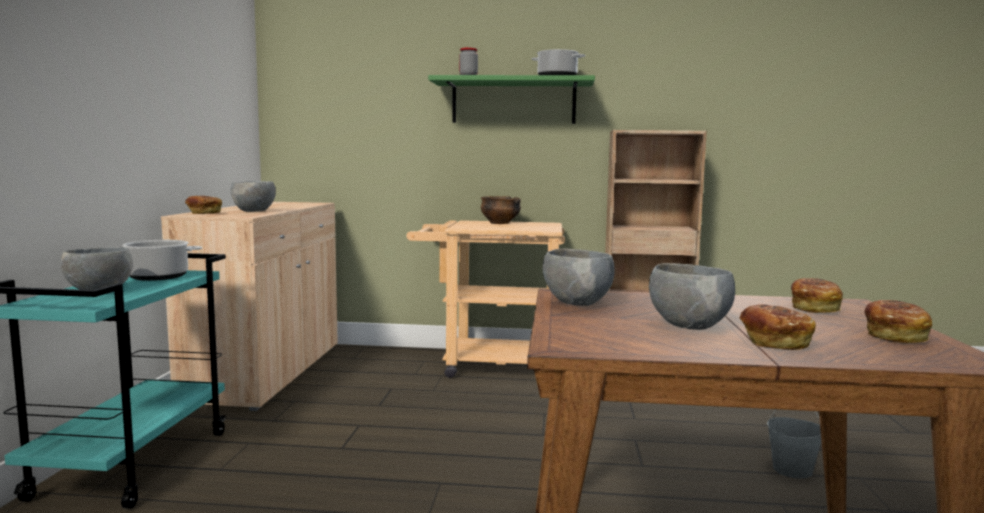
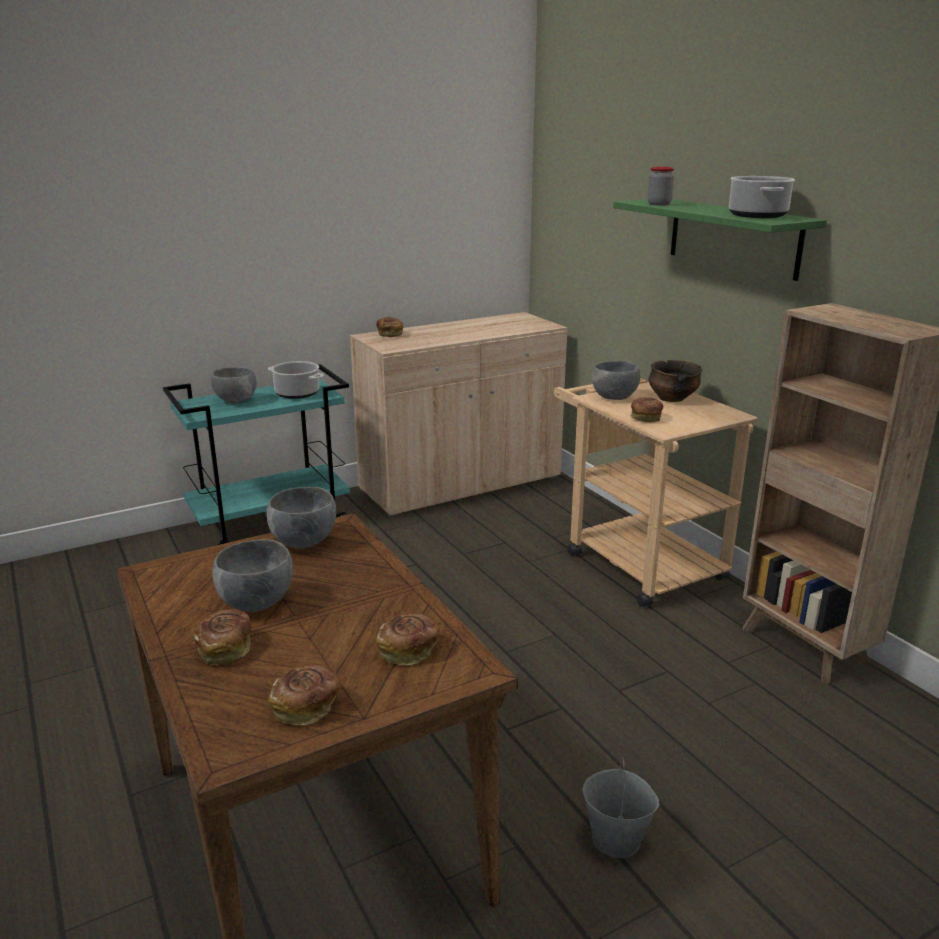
camera: 55 degrees right, 15 degrees up
(254, 211) = (428, 339): grey bowl -> grey bowl (615, 398)
(521, 228) = (645, 418): none -> bread

